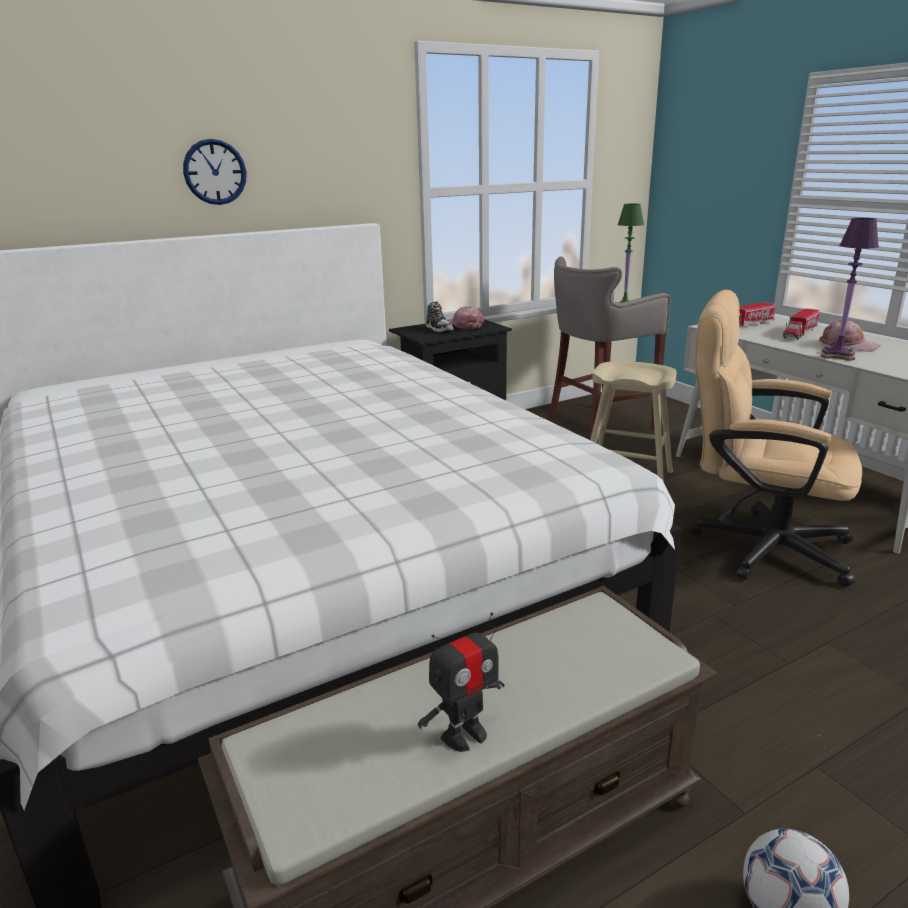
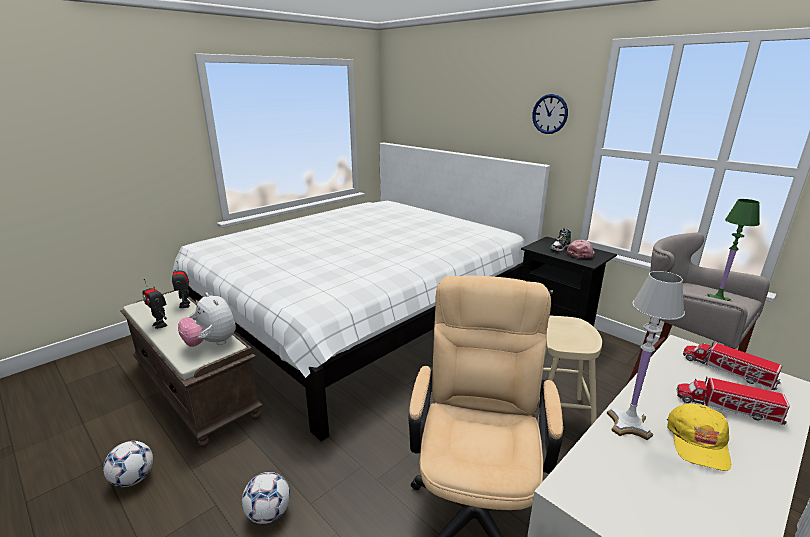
camera: 75 degrees right, 0 degrees up
(215, 172) = (475, 121): wall clock -> wall clock (550, 114)
(354, 703) = (185, 305): none -> toy robot
(584, 633) = (212, 343): none -> plush toy
(816, 703) = (269, 513): none -> football
(838, 356) = (628, 425): purple table lamp -> white table lamp
(848, 345) = (698, 442): pink cap -> yellow cap

